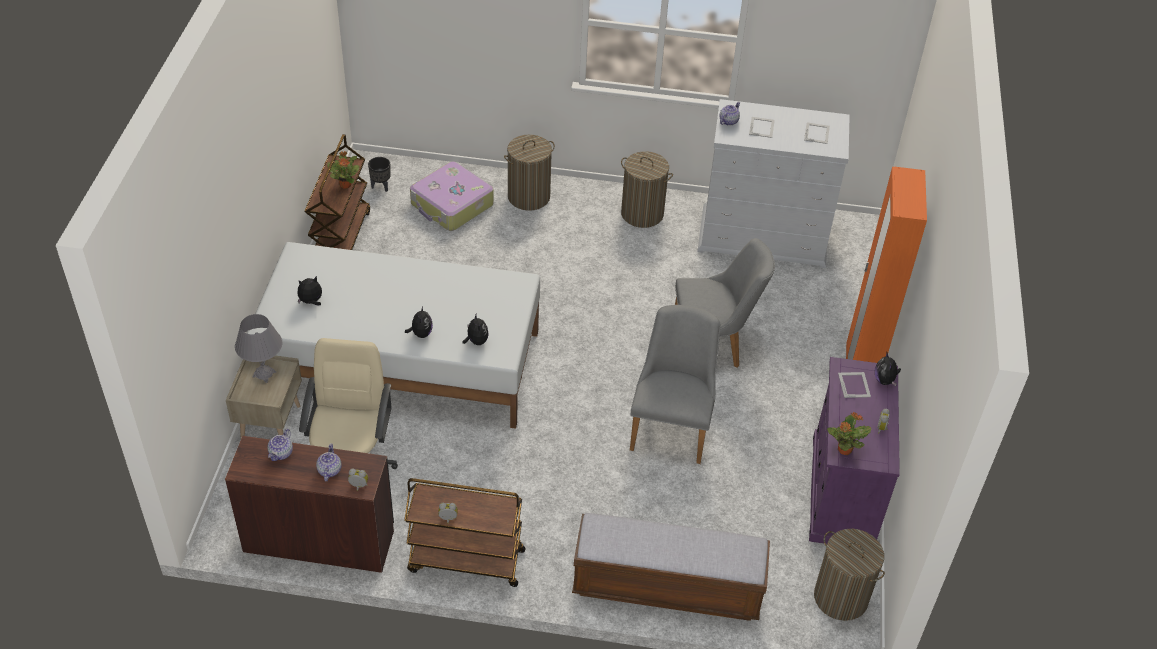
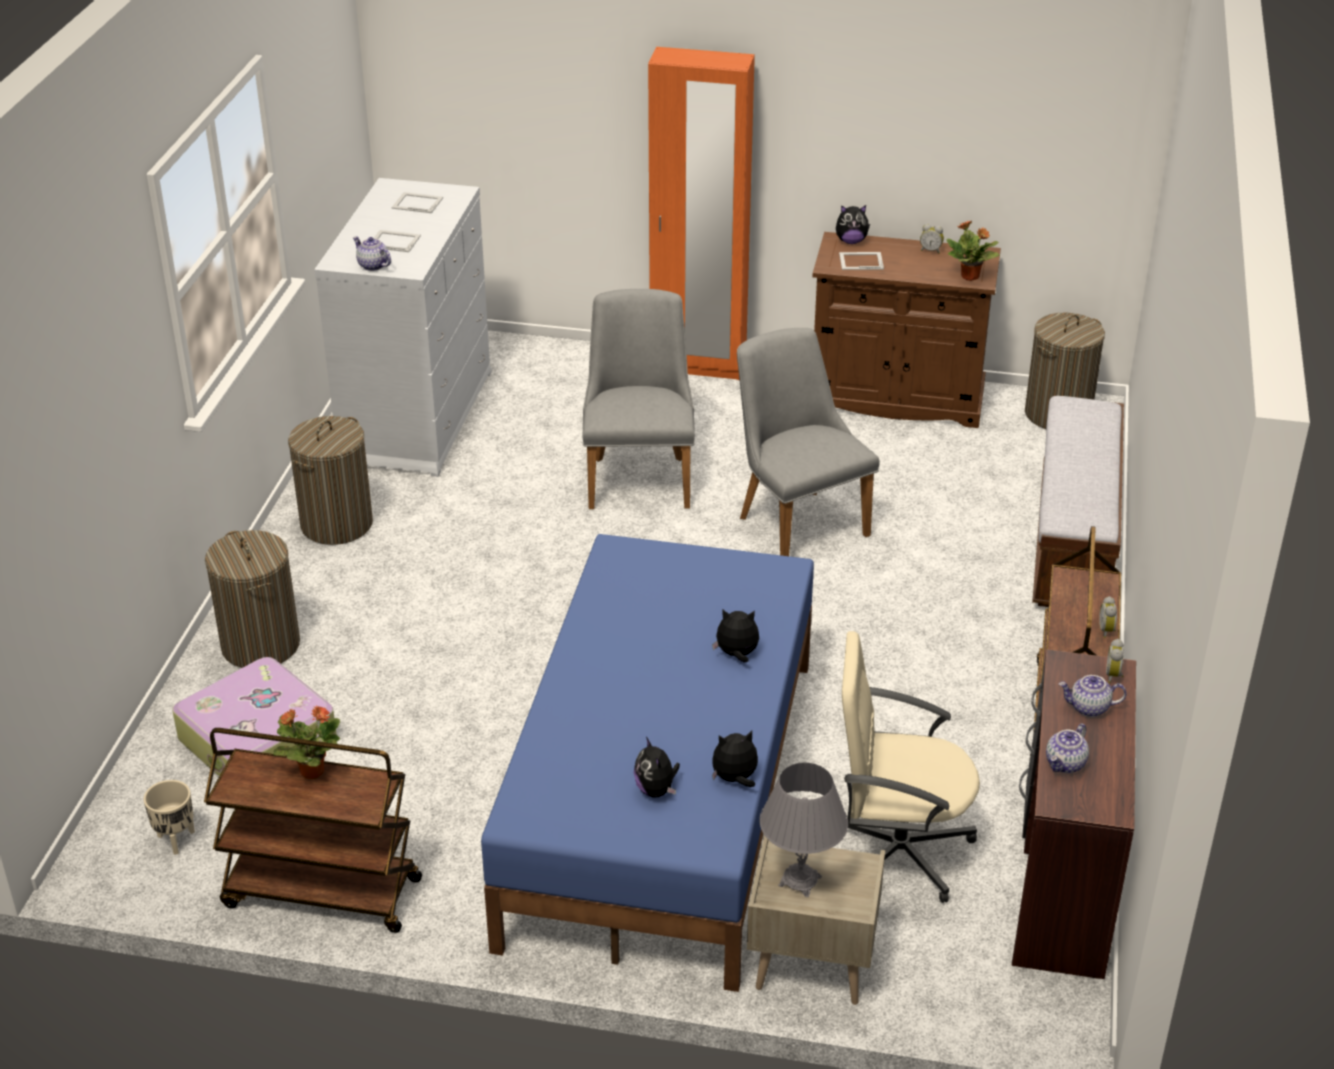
camera: 85 degrees left, 10 degrees down
(281, 453) = (1065, 764): teapot -> teapot turned 105 degrees clockwise
(380, 186) = (176, 841): black planter -> beige planter
(400, 360) = (659, 799): white bed -> blue bed
(476, 341) = (753, 596): plush toy -> plush toy (735, 779)
(672, 426) = (795, 520): grey chair -> grey chair turned 45 degrees clockwise
(841, 491) = (896, 398): purple cabinet -> brown cabinet

